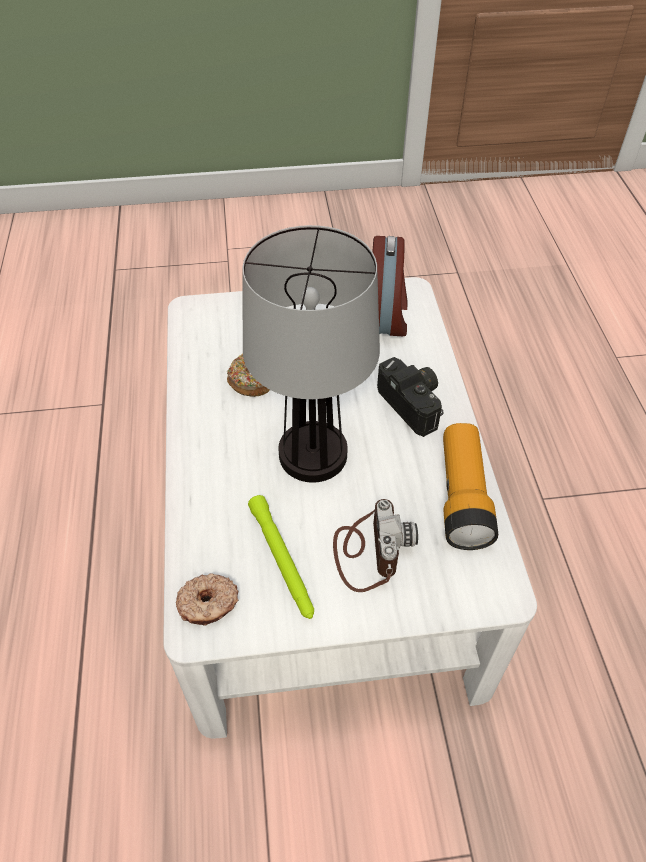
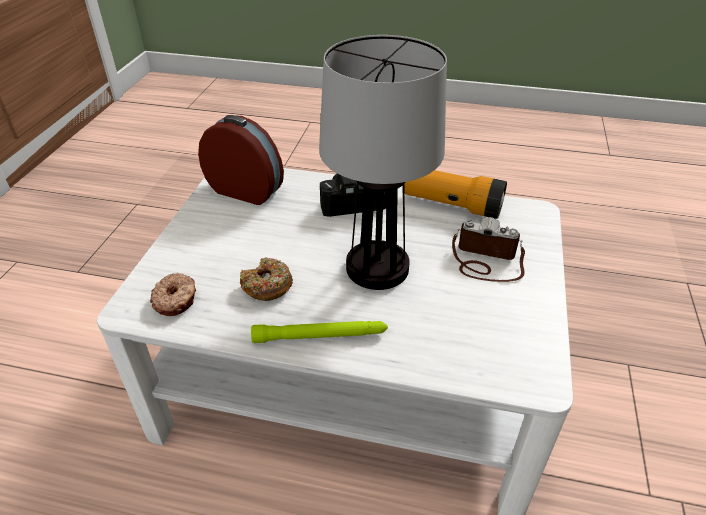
camera: 70 degrees left, 10 degrees down
(208, 604) = (516, 370): donut -> donut (176, 300)
(282, 560) = (482, 312): green flashlight -> green flashlight (320, 336)

